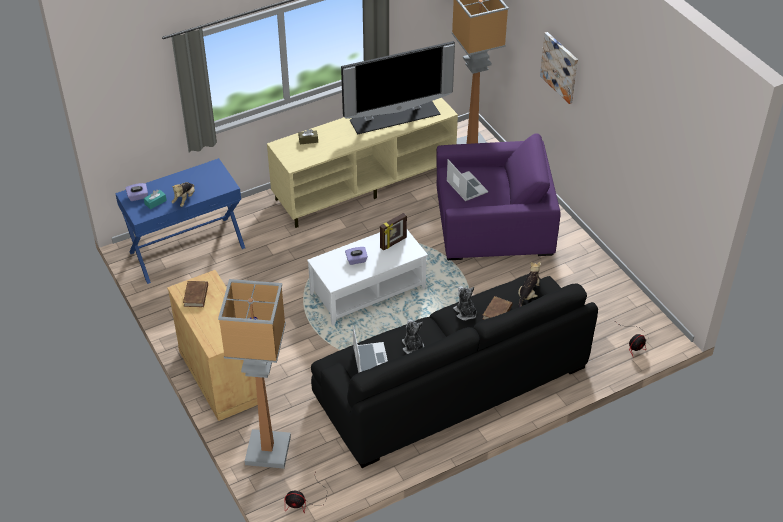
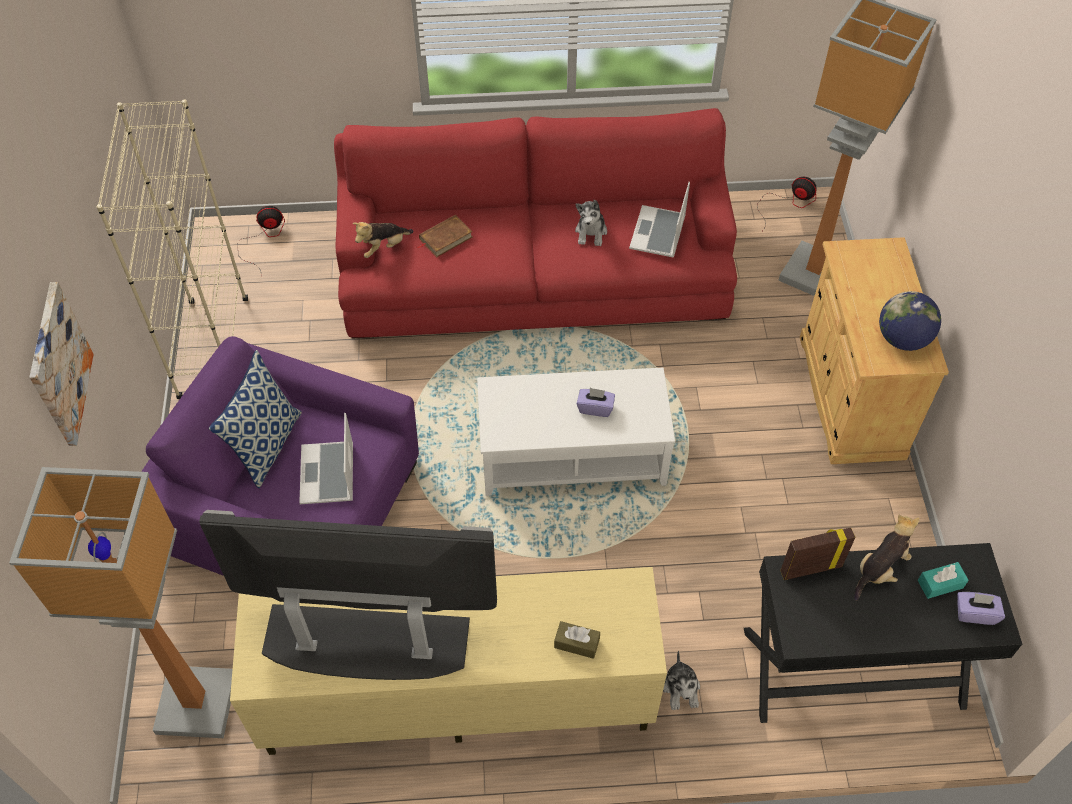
camera: 155 degrees left, 10 degrees up
(187, 249) = (852, 668): blue console table -> black console table
(196, 295) = (902, 339): brown book -> globe
(393, 243) = (518, 418): picture frame -> picture frame (810, 568)
(451, 382) = (535, 275): black sofa -> red sofa
(465, 313) = (488, 255): plush toy -> plush toy (681, 689)
(506, 191) = (266, 444): none -> pillow
(601, 275) = (213, 348): none -> beige bookcase

